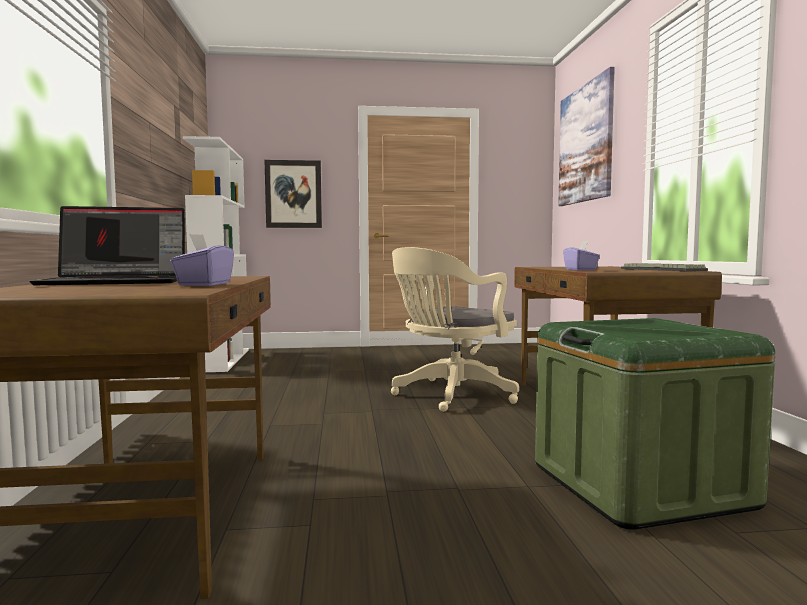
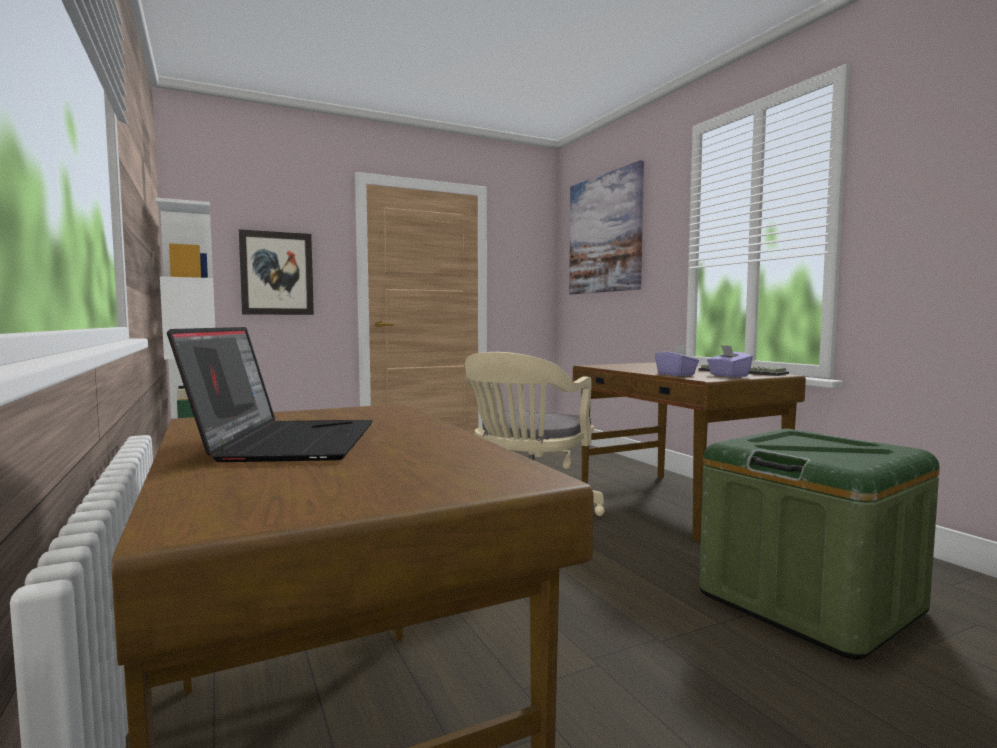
camera: 20 degrees left, 0 degrees up
(119, 282) = (287, 442): laptop -> laptop turned 60 degrees counterclockwise
(204, 284) = (442, 443): purple tissue box -> purple tissue box (728, 375)

